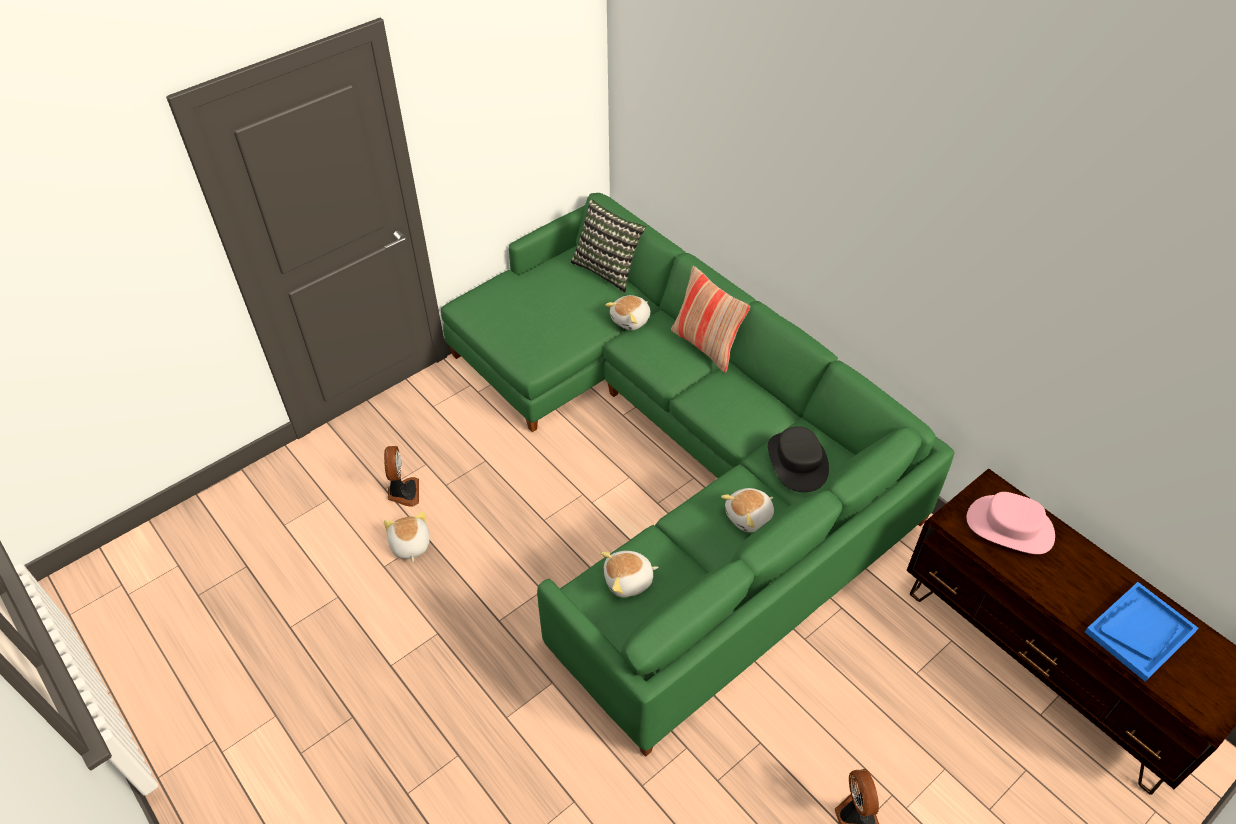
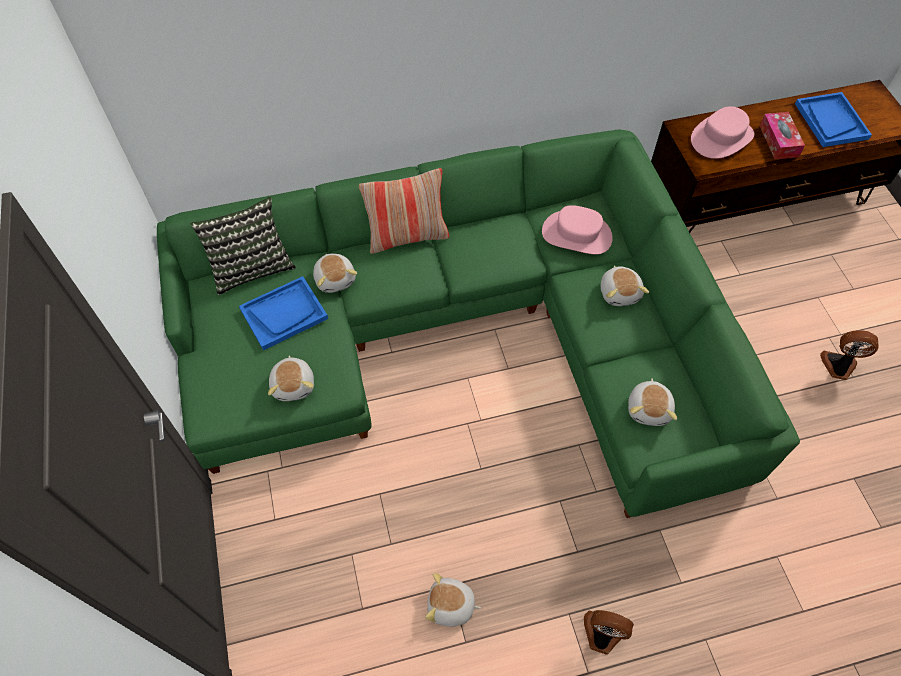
camera: 65 degrees left, 10 degrees up
(403, 492) = (378, 590): fan -> fan (602, 634)
(518, 338) = (294, 384): none -> plush toy
(575, 303) = (284, 314): none -> blue tray
(797, 461) = (577, 234): black hat -> pink hat
(1053, 583) = (778, 141): none -> tissue box

